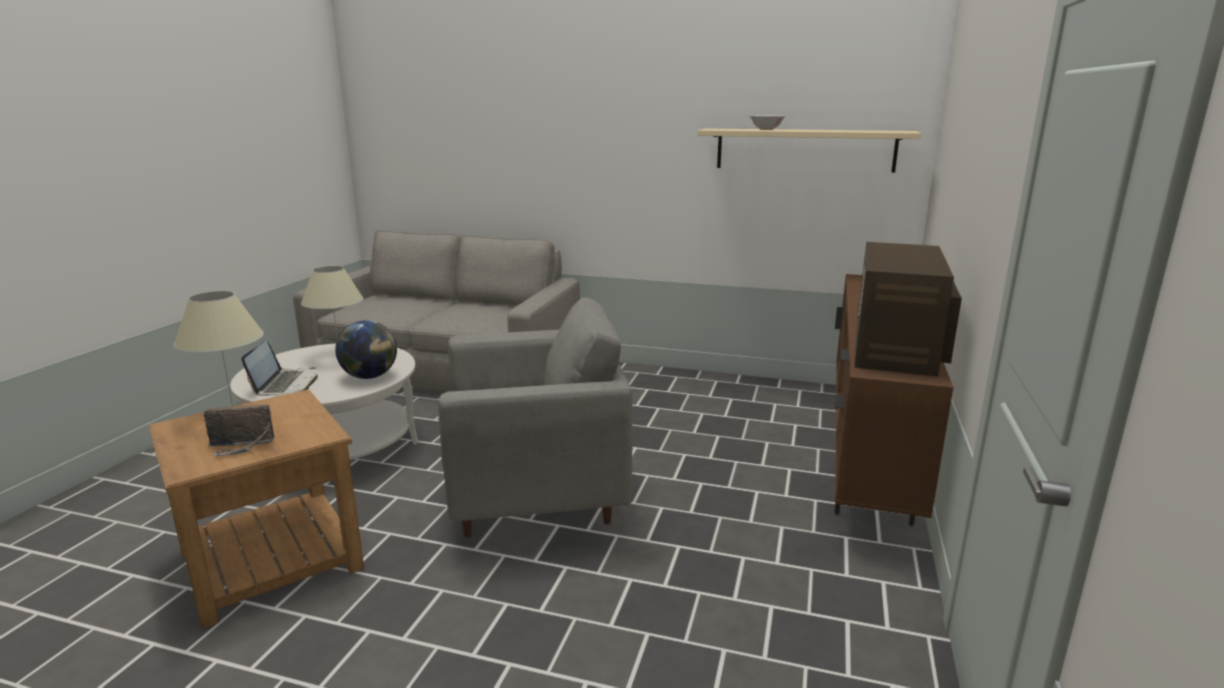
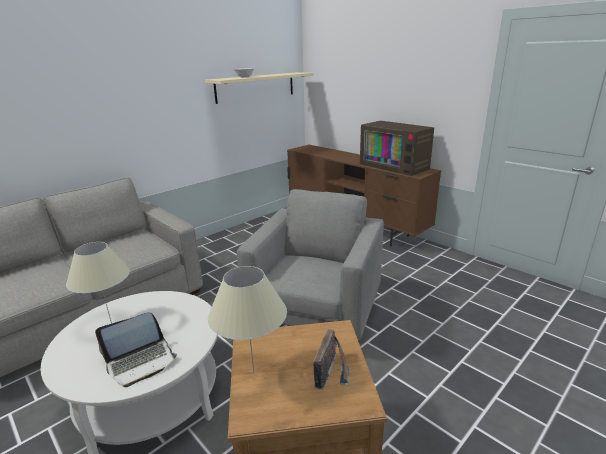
camera: 60 degrees left, 5 degrees up
(286, 384) = (141, 362): laptop -> laptop turned 120 degrees clockwise
(369, 376) = (183, 315): globe -> none

